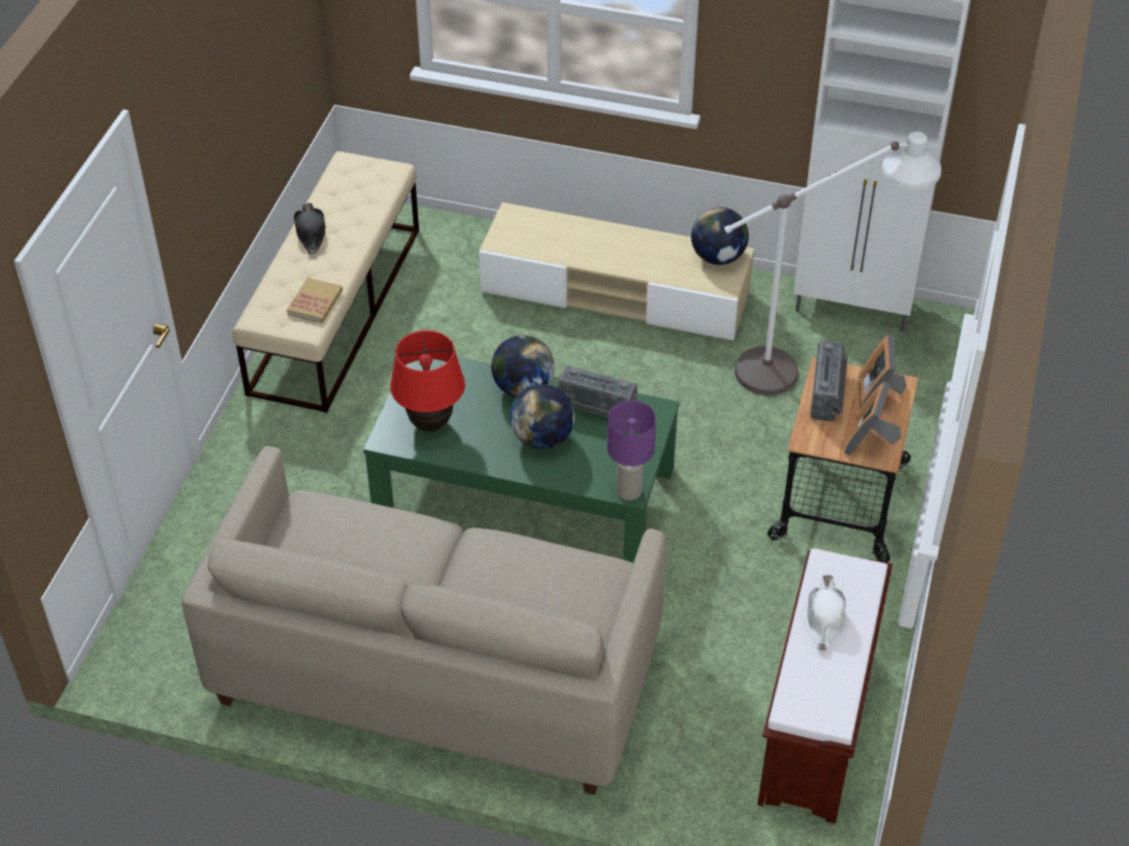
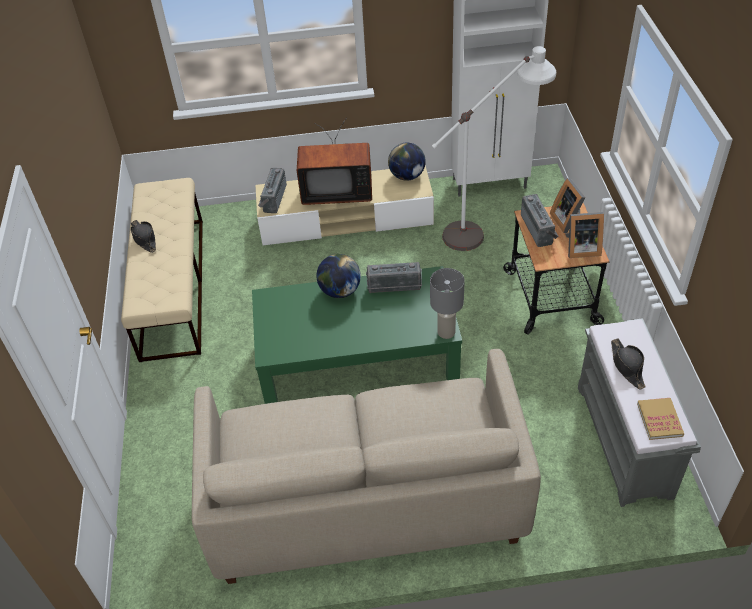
camera: 20 degrees left, 0 degrees up
(315, 302) = (171, 282): book -> book (659, 420)
(431, 424) = (292, 335): red table lamp -> none
(514, 230) = (272, 198): none -> radio
(542, 438) = (371, 318): globe -> none
(606, 248) = (336, 191): none -> television
(628, 491) = (445, 332): purple table lamp -> grey table lamp
(816, 727) = (624, 441): brown bench -> grey bench
(824, 617) = (627, 366): white hat -> black hat
(869, 441) = (580, 248): picture frame -> picture frame turned 90 degrees counterclockwise

